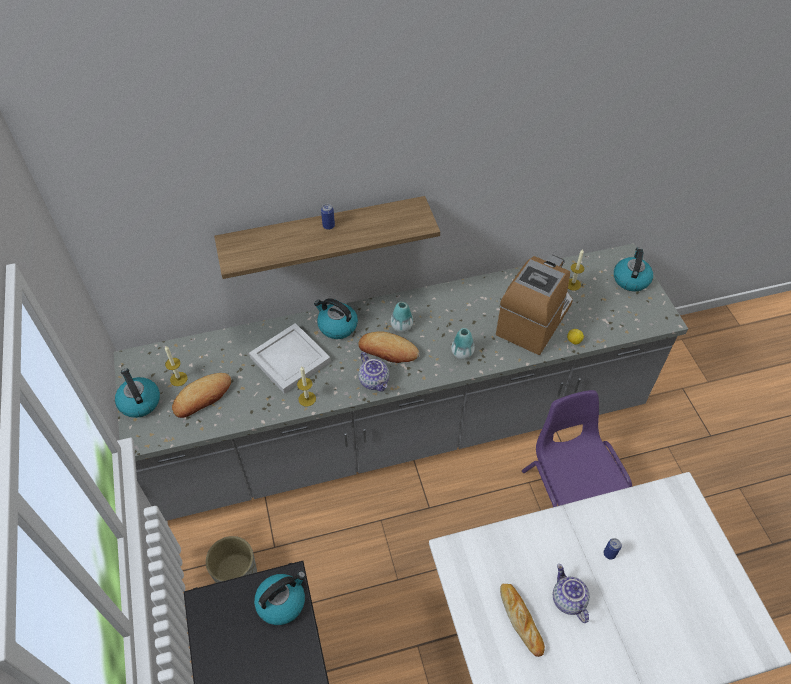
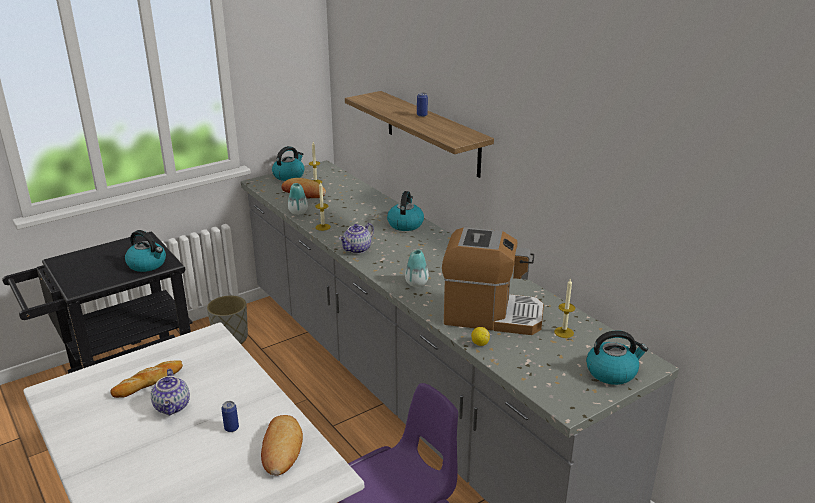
camera: 70 degrees right, 25 degrees down
(291, 359) = (358, 214): white tray -> none
(388, 350) = (394, 249): bread -> bread (281, 449)
(401, 326) = (426, 250): vase -> vase (298, 212)
(567, 600) = (173, 407): teapot -> teapot turned 120 degrees clockwise

